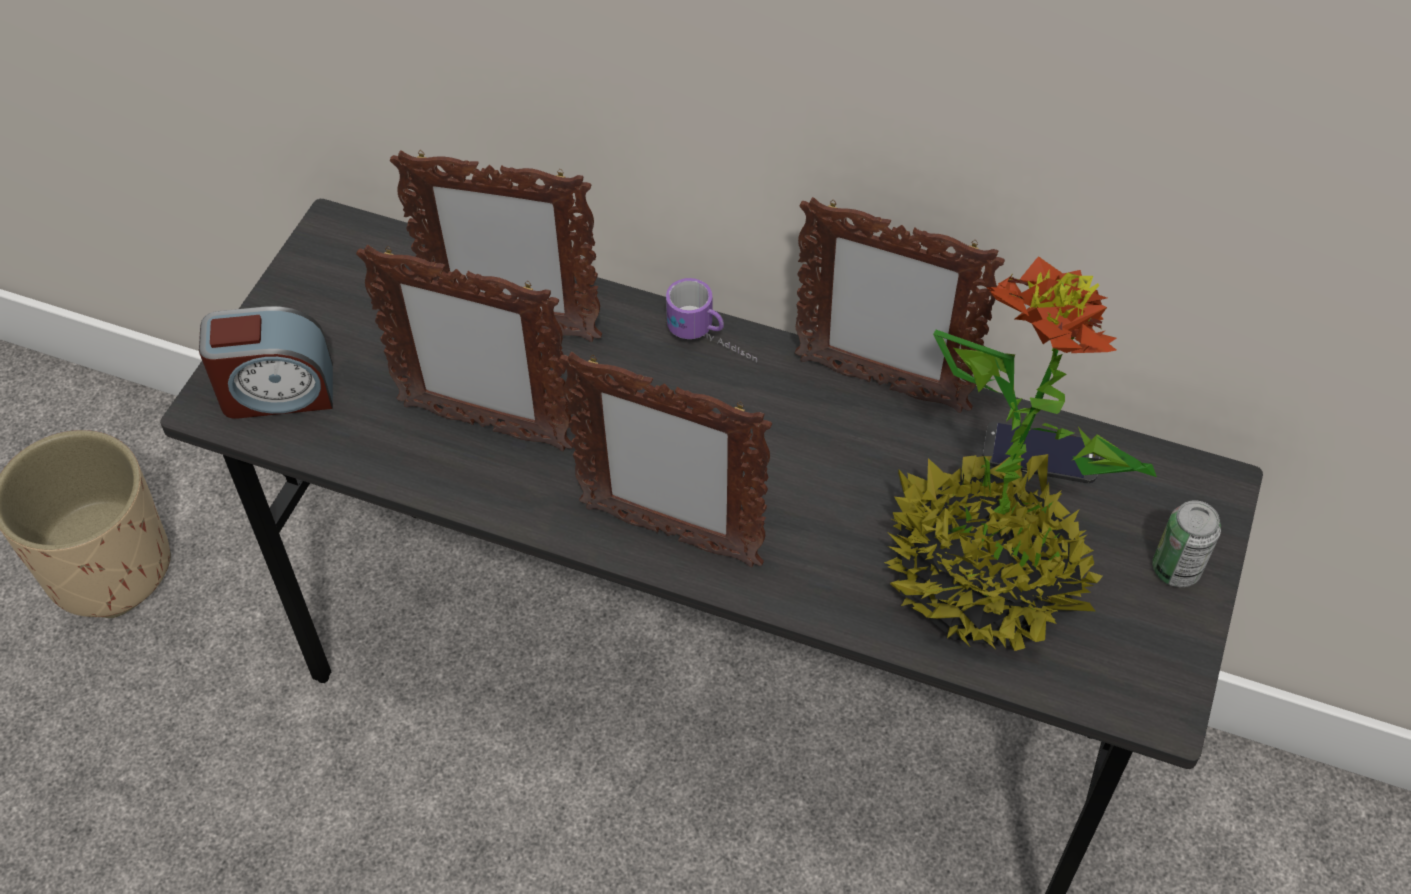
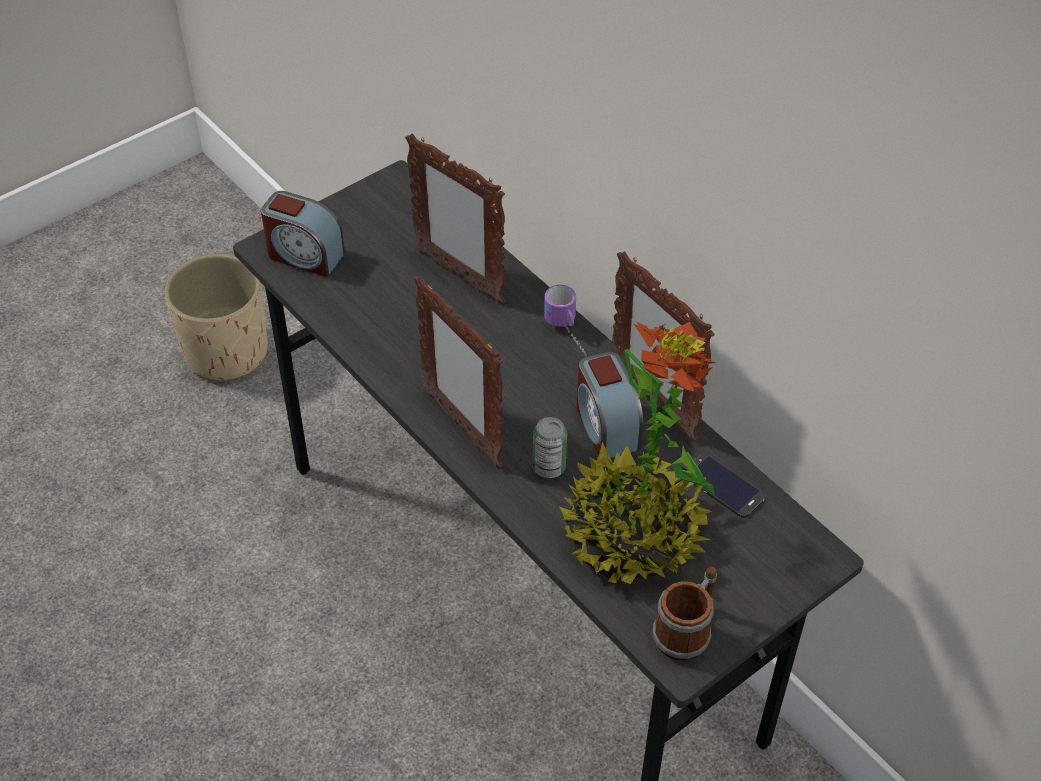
camera: 30 degrees right, 5 degrees down
(484, 426) = (402, 322): picture frame -> none
(847, 443) = (606, 426): none -> alarm clock
(1137, 664) = (687, 630): none -> mug
(1176, 569) = (756, 591): can -> can (549, 467)

